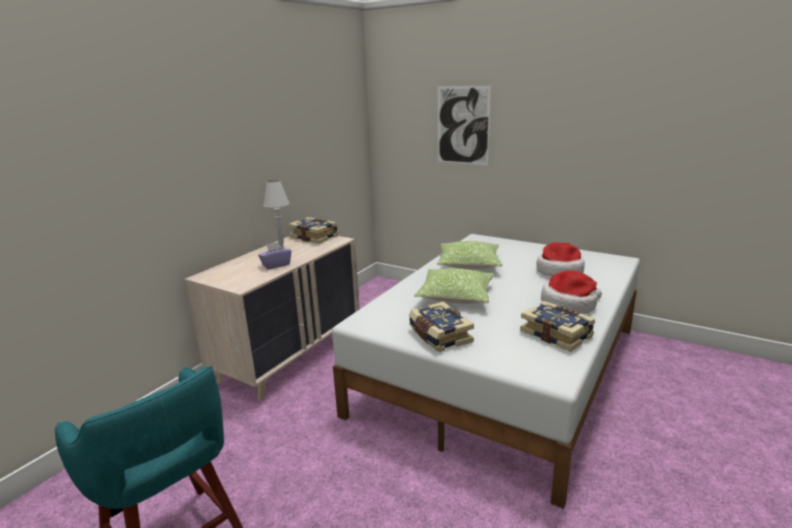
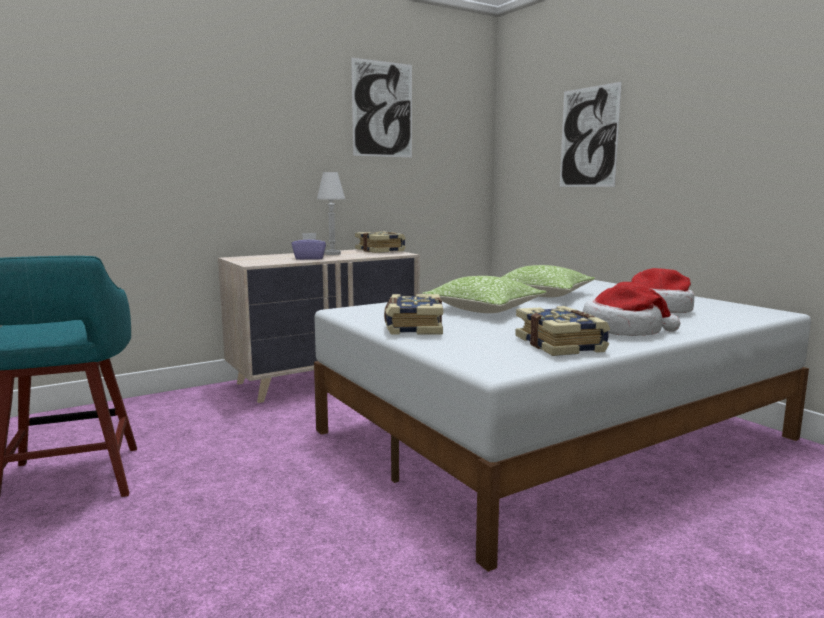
camera: 25 degrees right, 10 degrees down
(293, 108) = (382, 109): none -> picture

